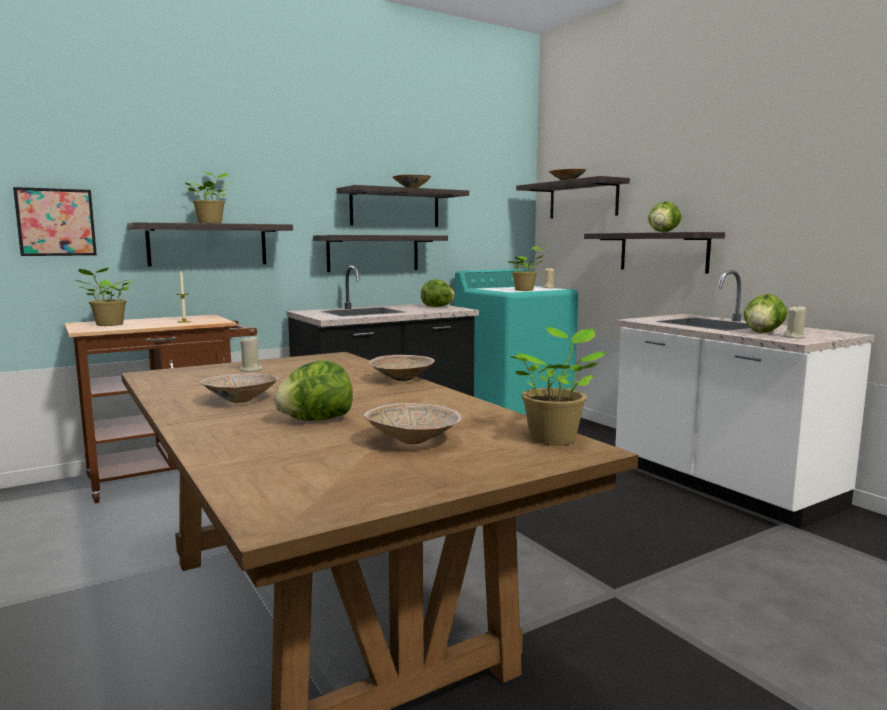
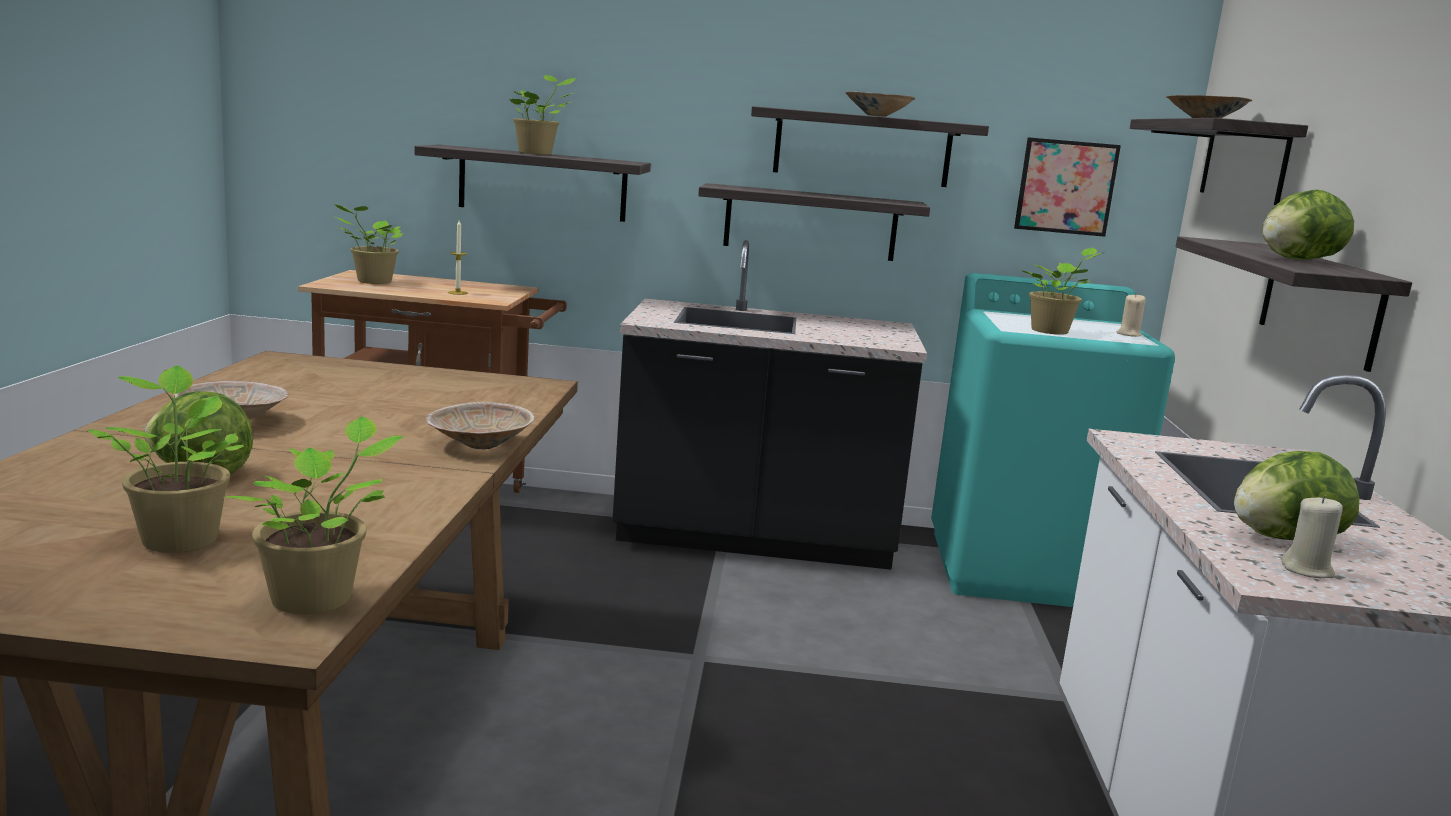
camera: 35 degrees right, 5 degrees up
(56, 222) = (356, 137): picture -> picture (1066, 187)
(251, 370) = (382, 381): beige candle -> none
(414, 441) = (179, 538): beige bowl -> potted plant
(437, 306) = (884, 333): lettuce -> none

